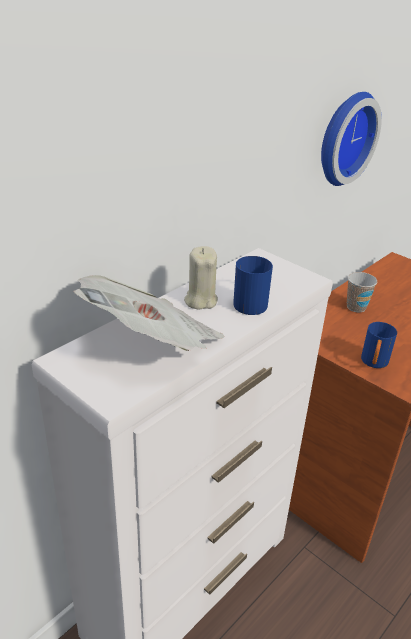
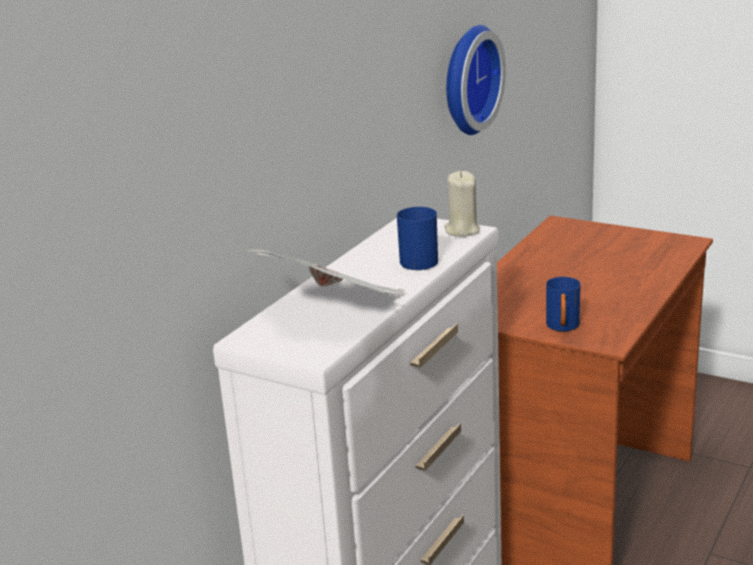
camera: 10 degrees left, 10 degrees down
(200, 300) = (363, 268): beige candle -> beige candle (462, 230)
(356, 307) = (525, 279): cup -> none

